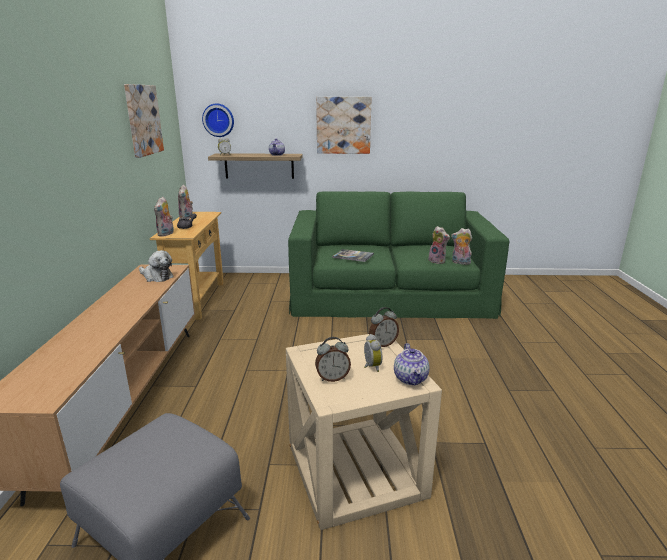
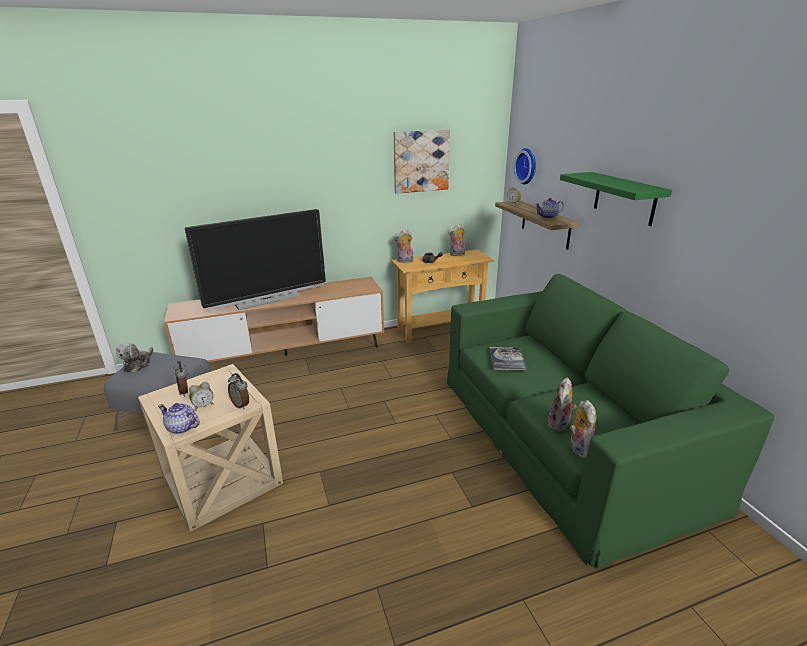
camera: 70 degrees right, 5 degrees up
(107, 323) = (267, 299): none -> television
(156, 277) = (349, 288): plush toy -> plush toy (138, 364)
(343, 125) = (624, 198): picture -> green shelf
(411, 379) = (181, 427): teapot -> teapot turned 45 degrees clockwise

